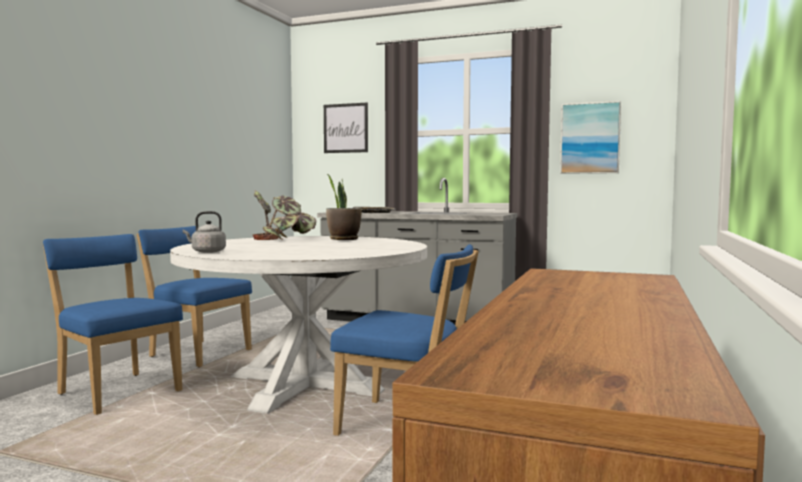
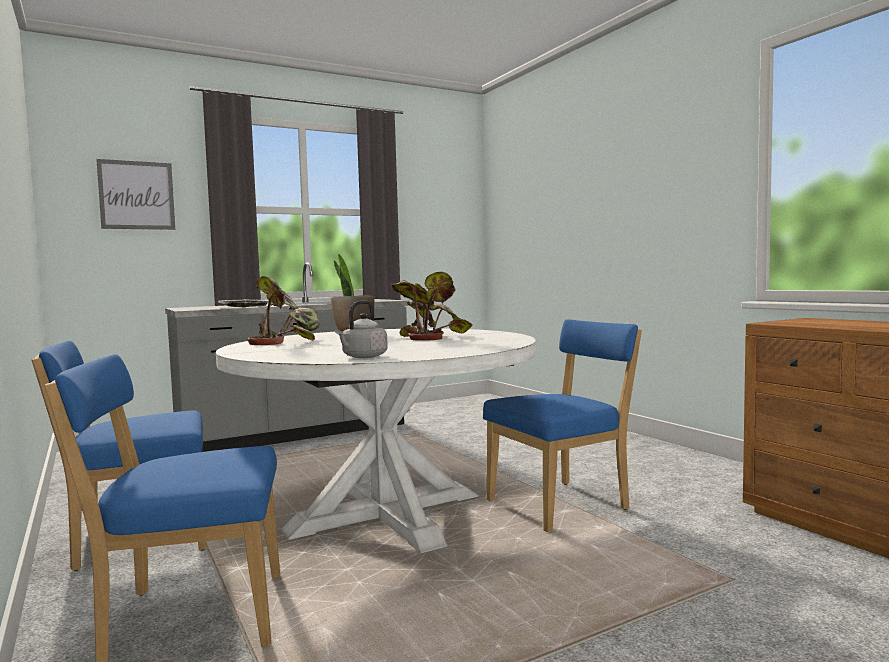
camera: 50 degrees left, 0 degrees up
(349, 246) = (429, 336): none -> potted plant
(590, 138) = (424, 224): picture -> none

